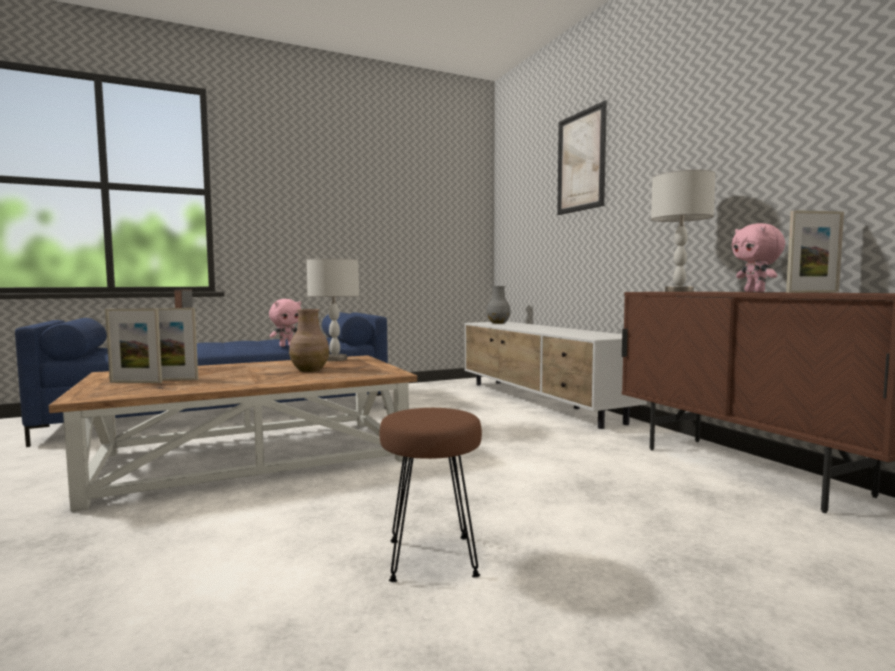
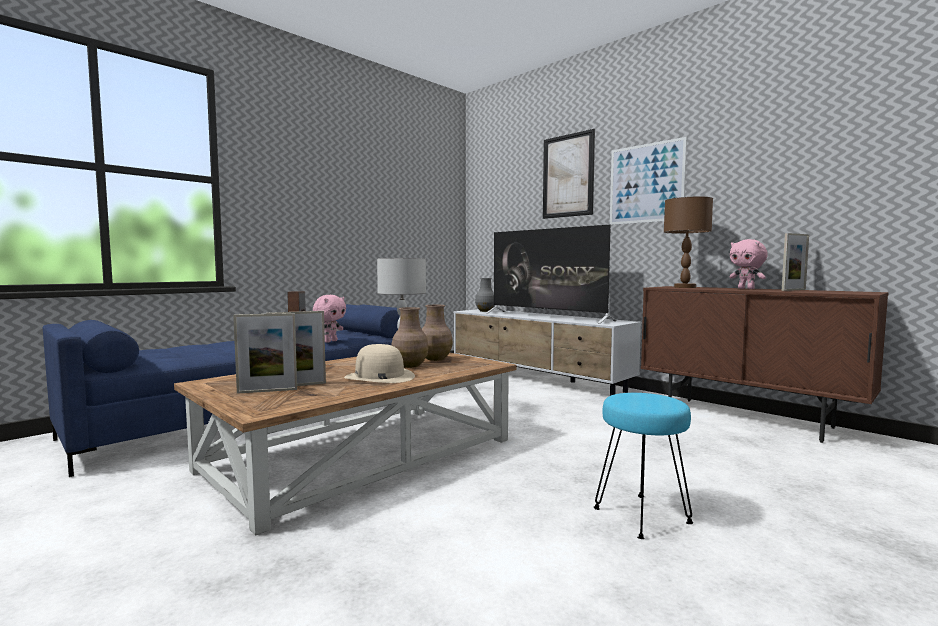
camera: 20 degrees left, 0 degrees up
(255, 377) = (379, 377): none -> beige hat
(350, 365) = (435, 358): none -> brown vase
(431, 559) = (642, 516): brown stool -> turquoise stool
(547, 329) = (546, 316): none -> television
(657, 161) = (646, 183): none -> picture
(678, 291) = (684, 287): grey table lamp -> brown table lamp

